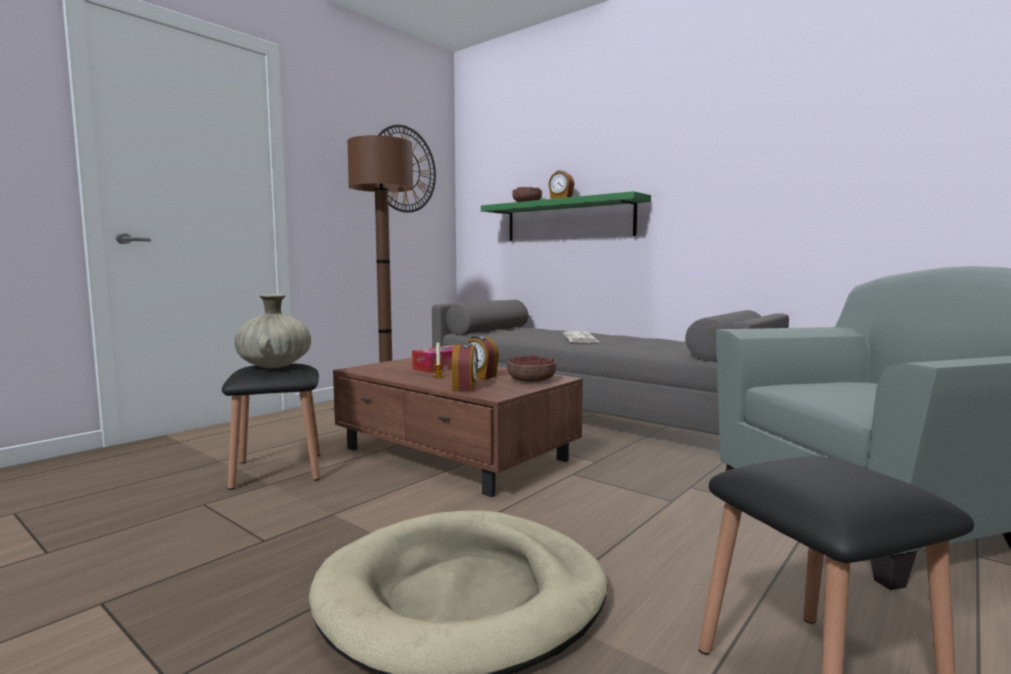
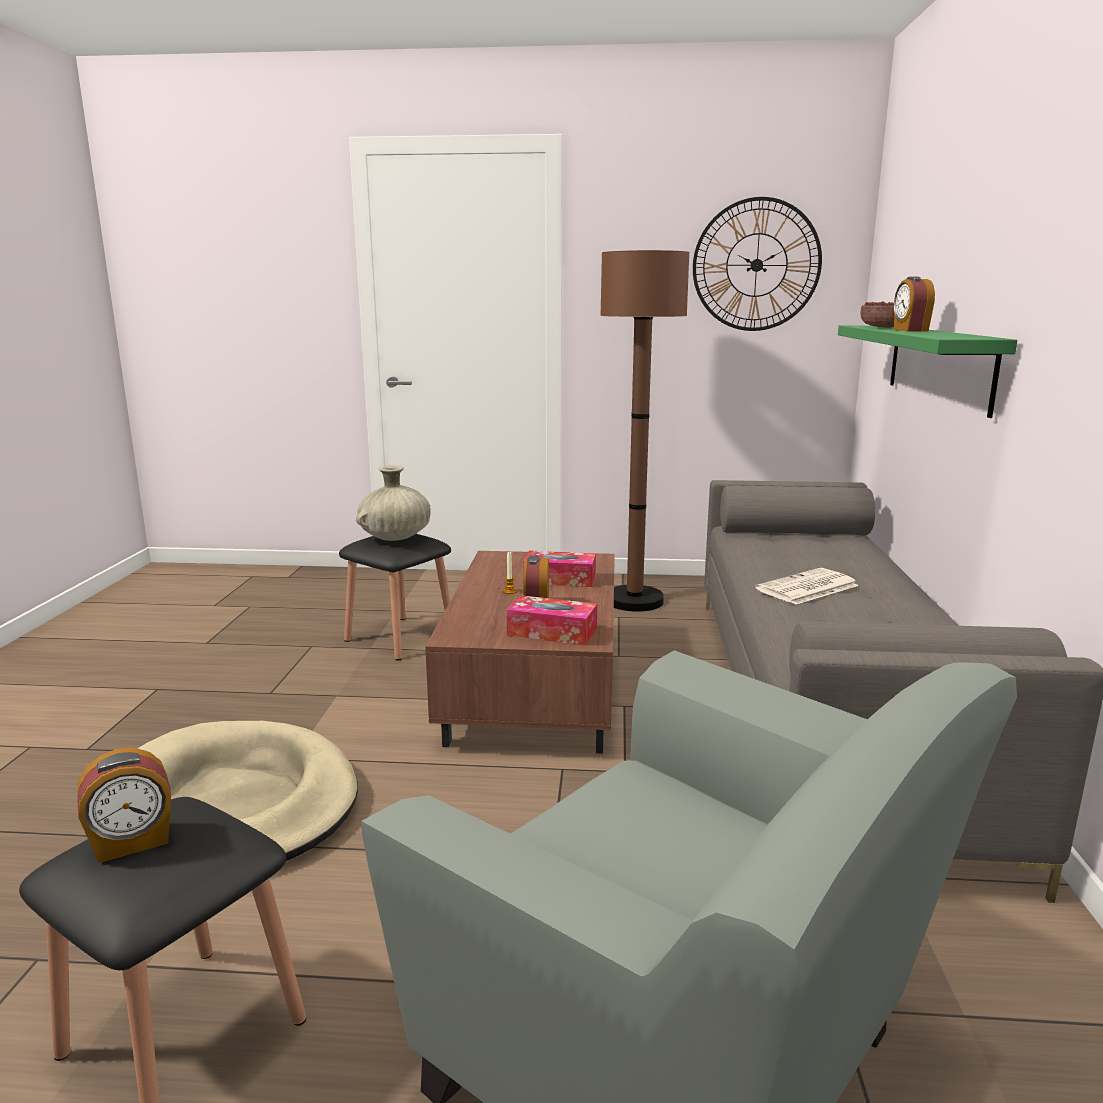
camera: 55 degrees right, 10 degrees up
(465, 388) = (469, 617): alarm clock -> alarm clock (132, 843)
(531, 380) = (552, 632): bowl -> tissue box

